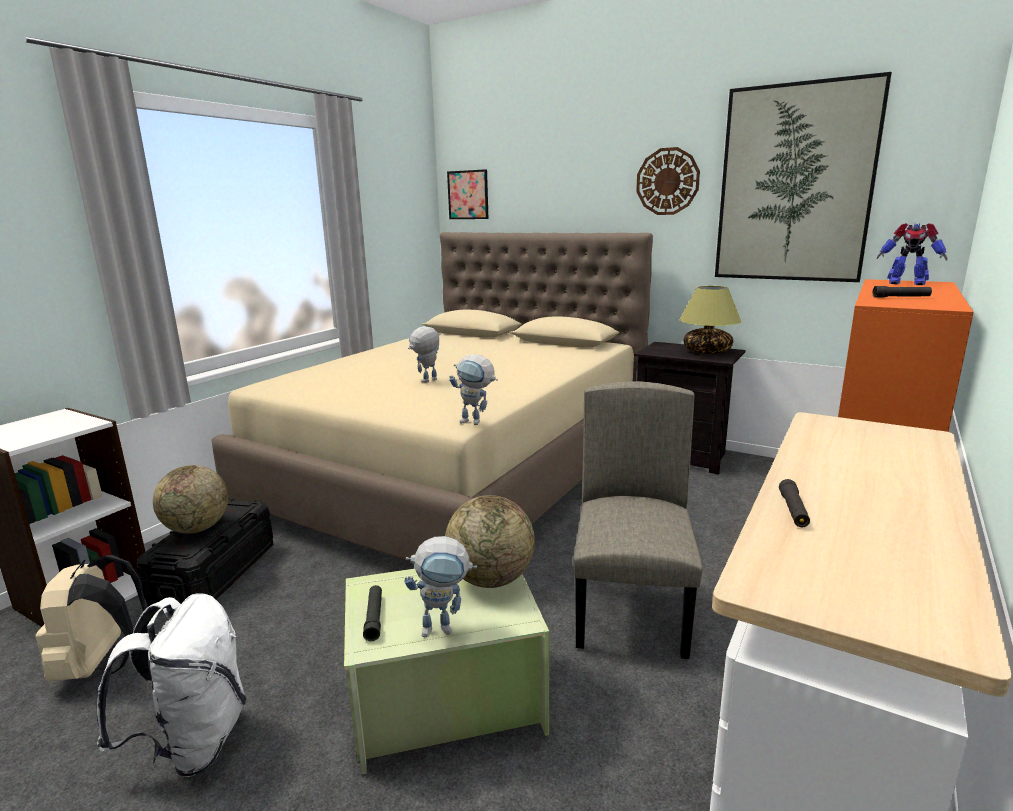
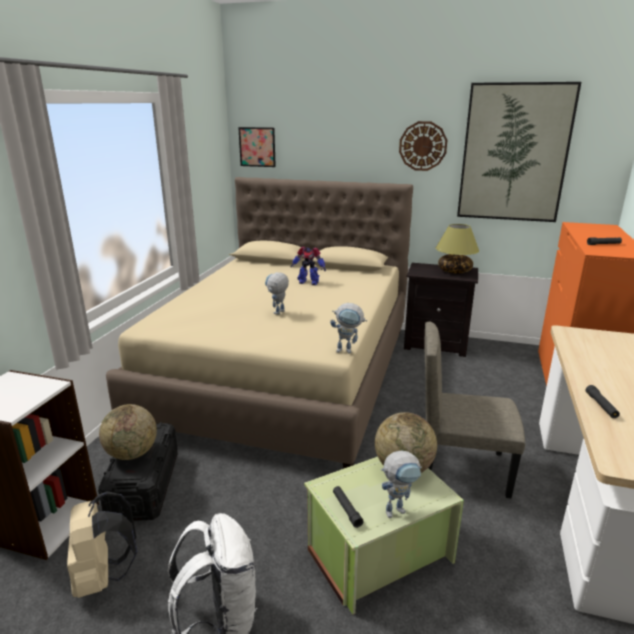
camera: 15 degrees left, 5 degrees up
(632, 612) = (461, 469): beige chair -> beige chair turned 75 degrees counterclockwise
(906, 283) = (592, 227): toy robot -> toy robot (308, 282)

